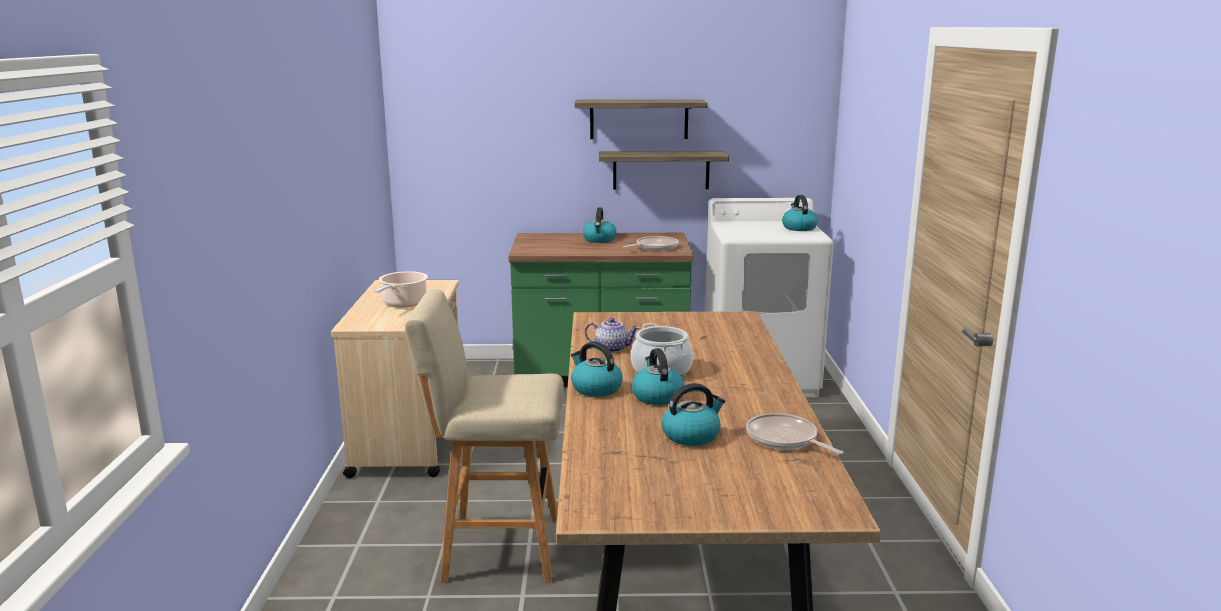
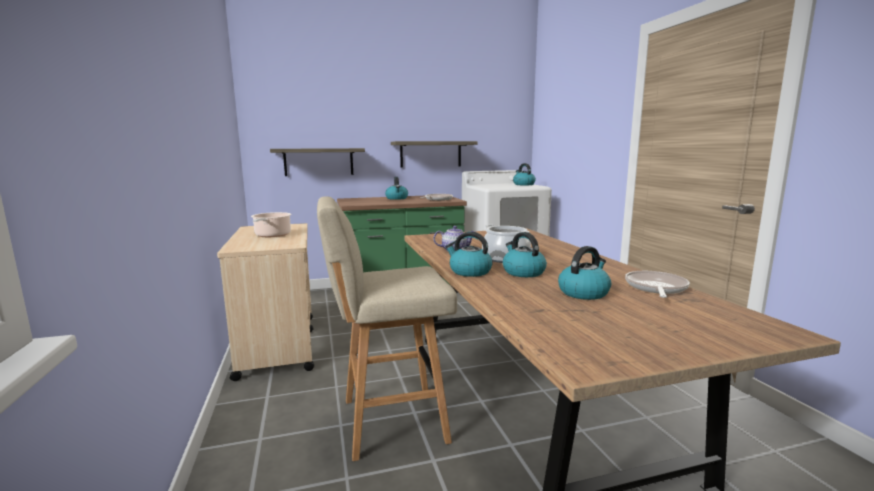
camera: 15 degrees left, 5 degrees down
(639, 119) = (416, 120): shelf -> shelf (319, 162)
(785, 439) = (655, 288): frying pan -> frying pan turned 75 degrees clockwise

